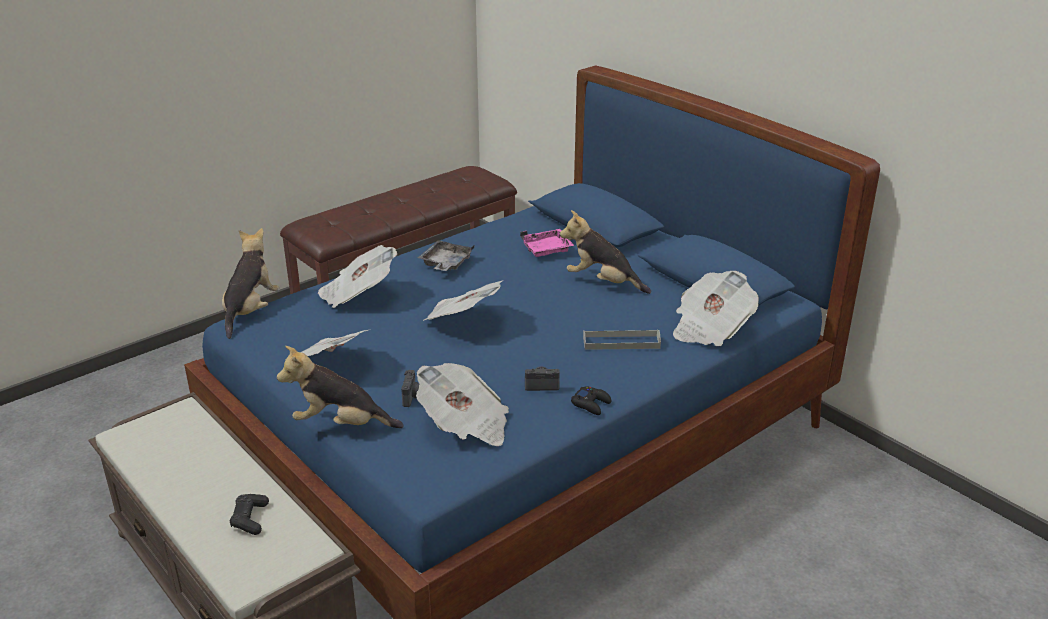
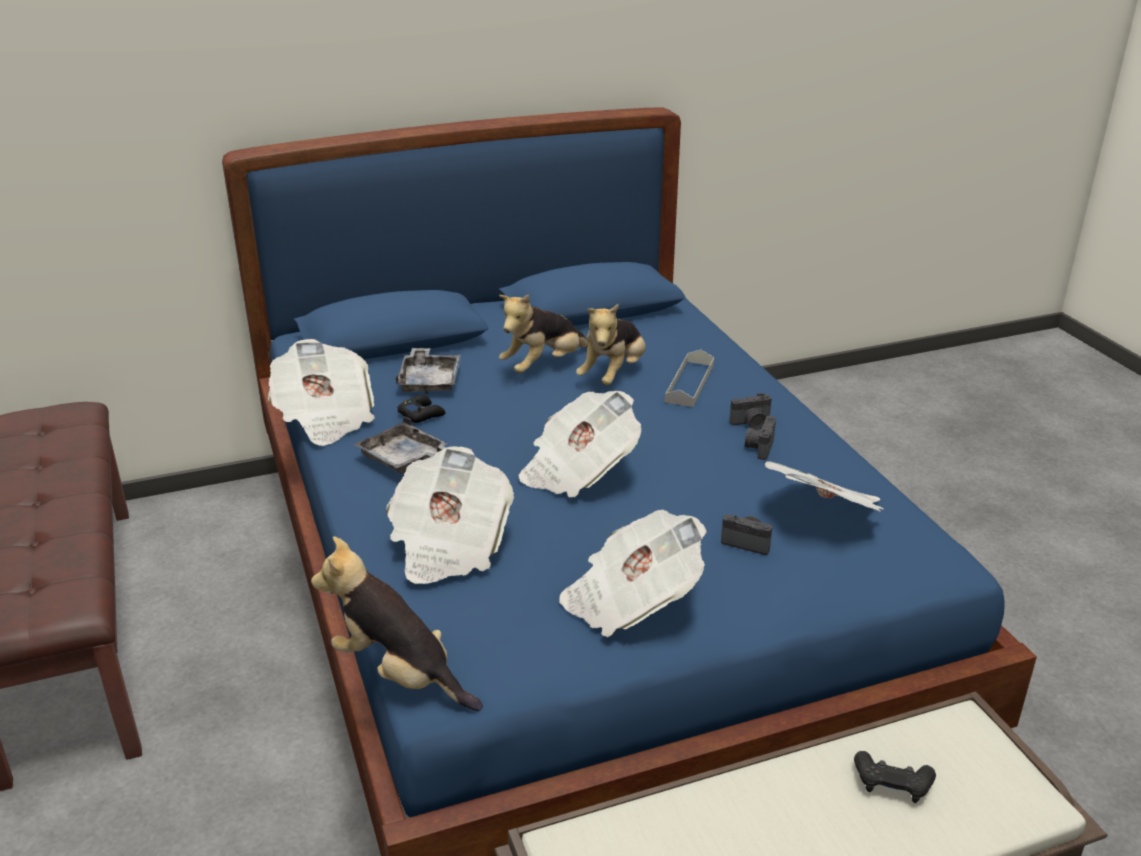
camera: 70 degrees left, 0 degrees up
(341, 424) = (795, 612): plush toy -> plush toy (613, 375)
(549, 249) = (429, 381): pink tray -> grey tray
(577, 378) = (751, 423): none -> camera
(591, 404) = (805, 427): black game controller -> black game controller (421, 414)
(710, 328) = (685, 332): newspaper -> newspaper (325, 417)

